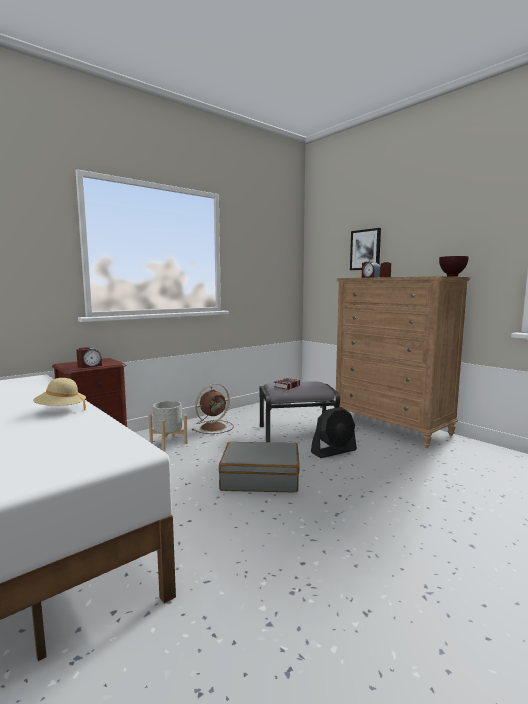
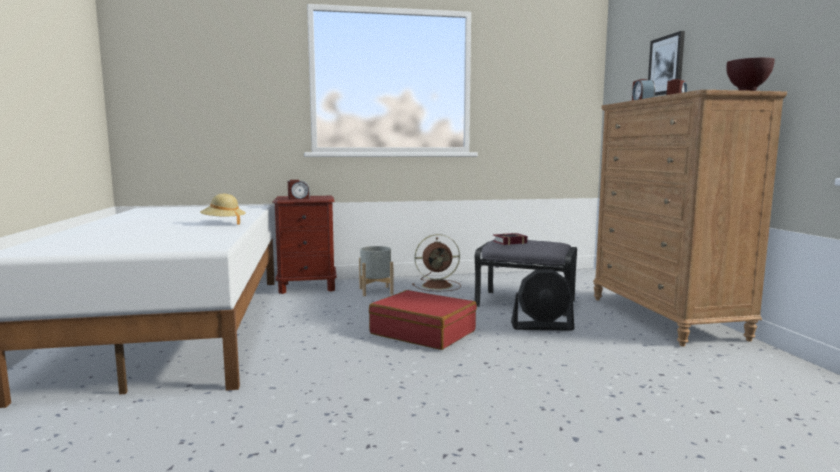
camera: 30 degrees right, 0 degrees up
(260, 478) = (423, 332): grey suitcase -> red suitcase

